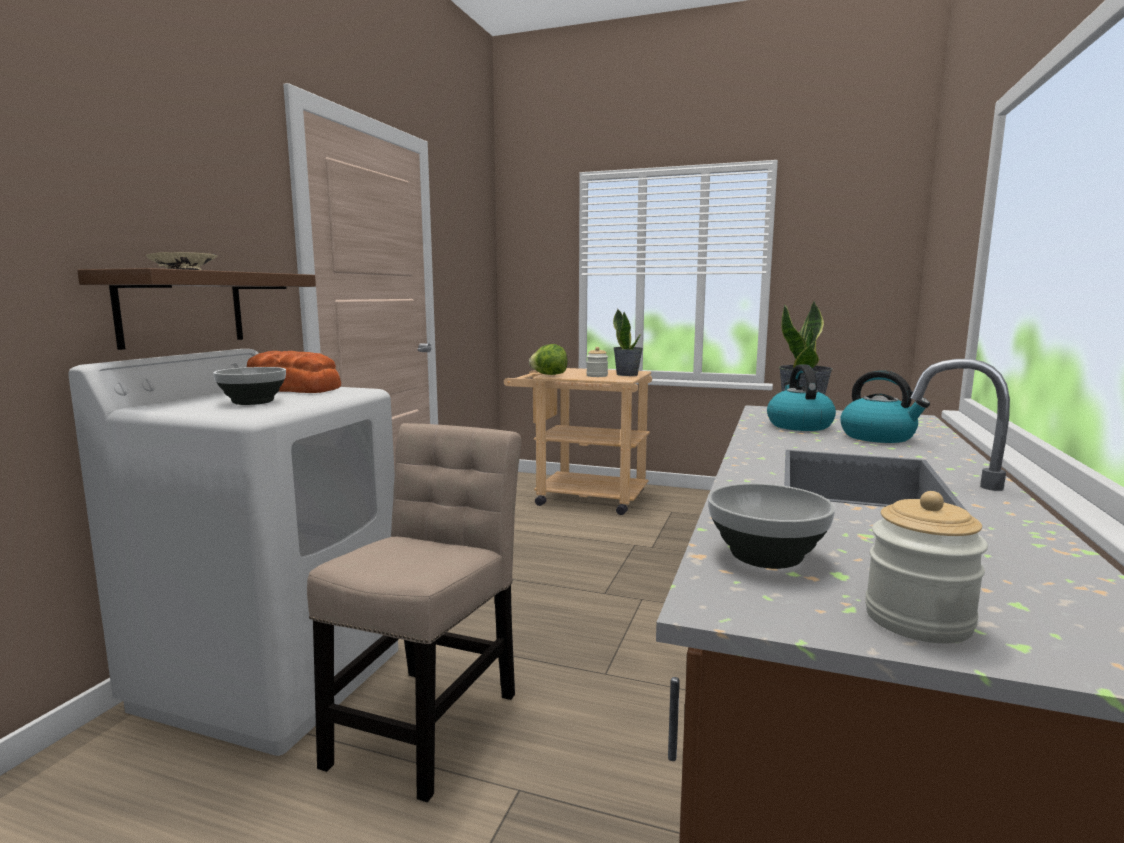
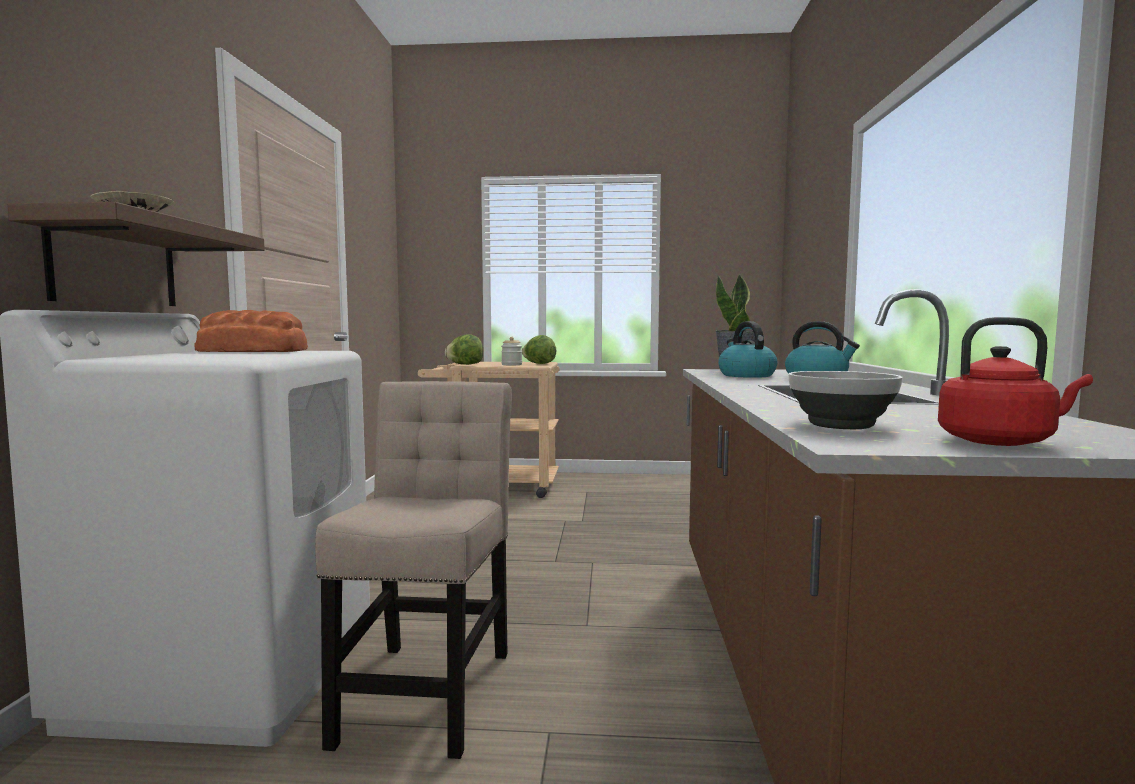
camera: 15 degrees left, 5 degrees down
(252, 402) = (225, 355): bowl -> none
(627, 374) = (539, 363): potted plant -> lettuce
(918, 620) = (1001, 441): jar -> red kettle

